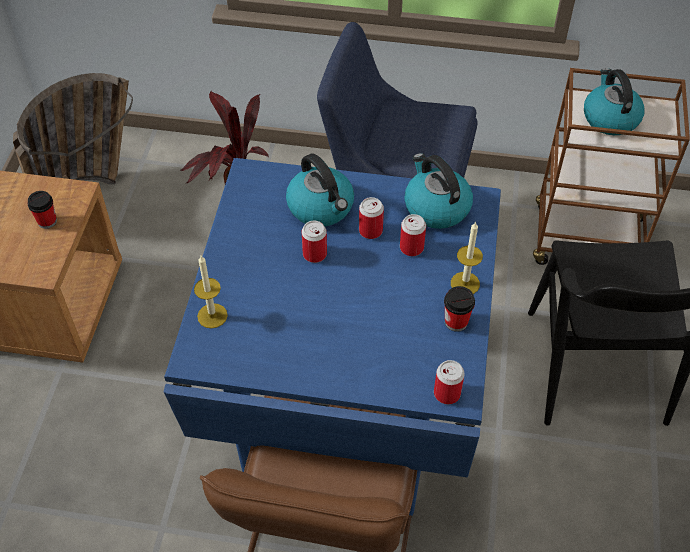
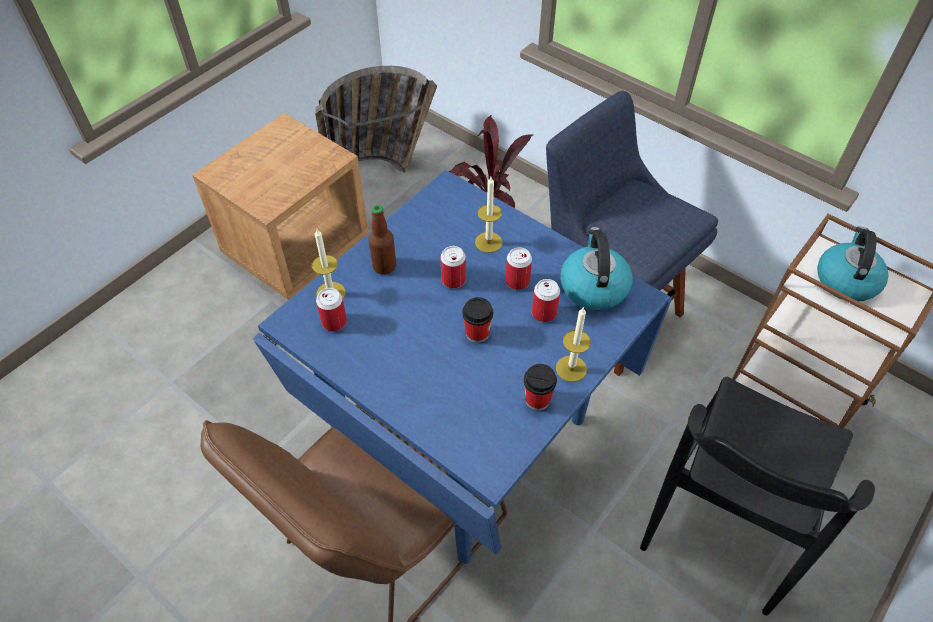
camera: 30 degrees right, 0 degrees up
(47, 221) = (298, 170): cup -> cup (477, 333)
(244, 269) = (384, 266): none -> bottle
(321, 207) = (488, 242): kettle -> candle
(447, 393) = (481, 462): can -> can (334, 322)

